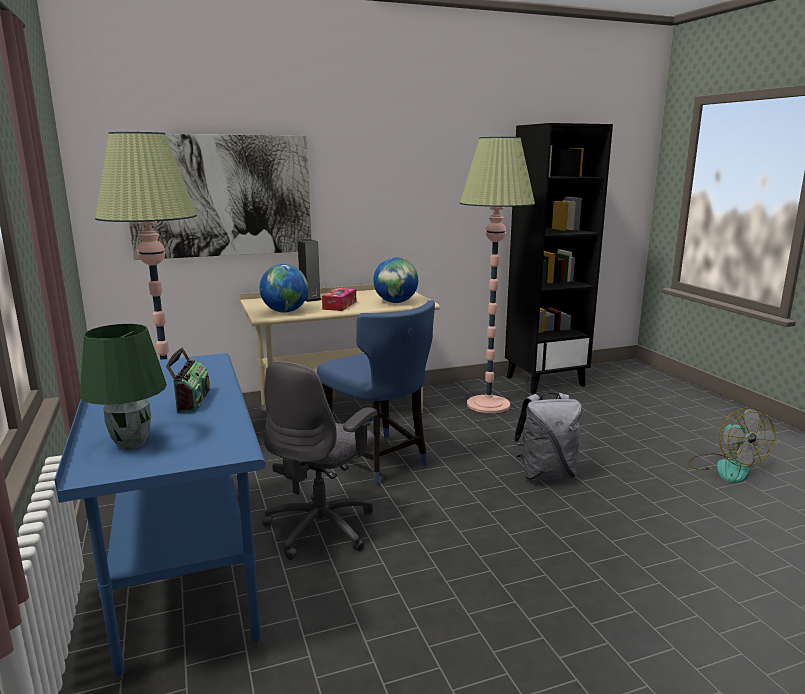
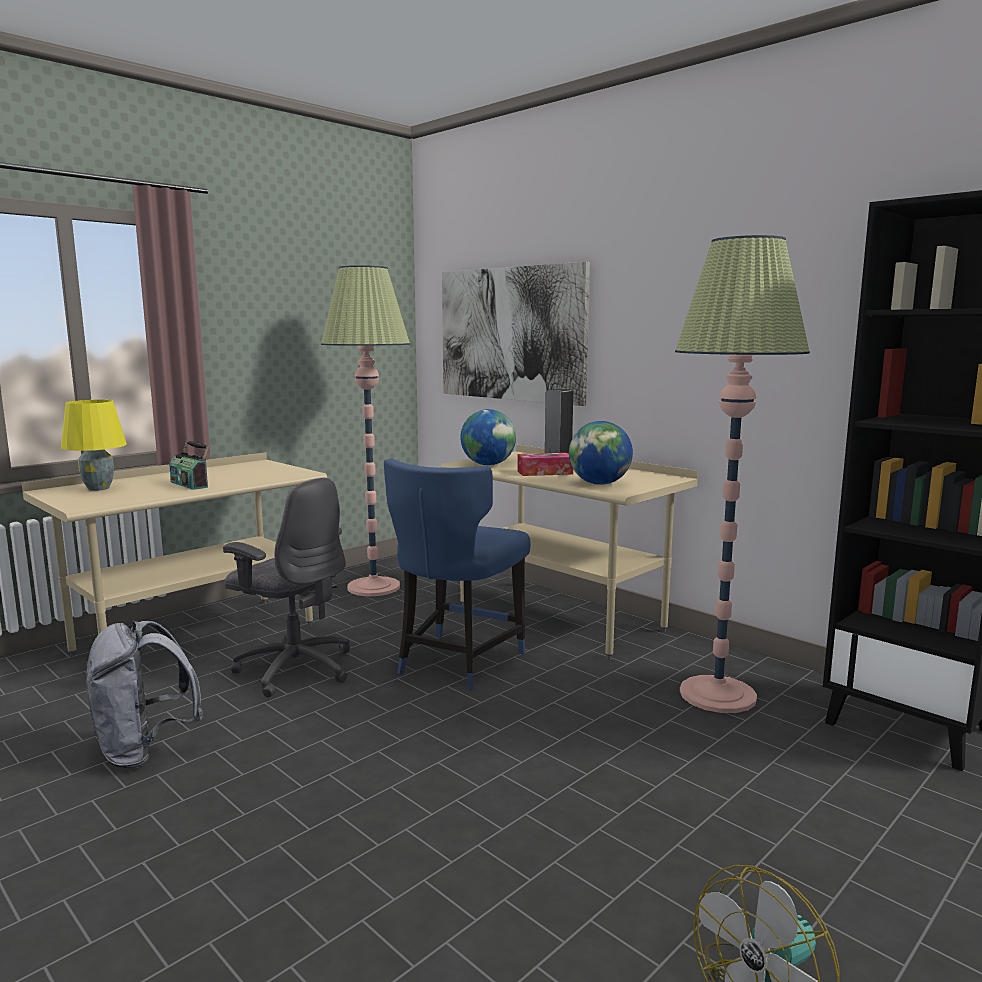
camera: 65 degrees right, 5 degrees down
(132, 443) = (99, 488): green table lamp -> yellow table lamp
(184, 577) = (196, 639): blue desk -> beige desk
(191, 401) = (190, 484): radio -> radio turned 75 degrees clockwise
(322, 527) = (295, 668): grey office chair -> grey office chair turned 150 degrees counterclockwise
(546, 474) = (519, 778): grey backpack -> grey backpack (145, 750)

